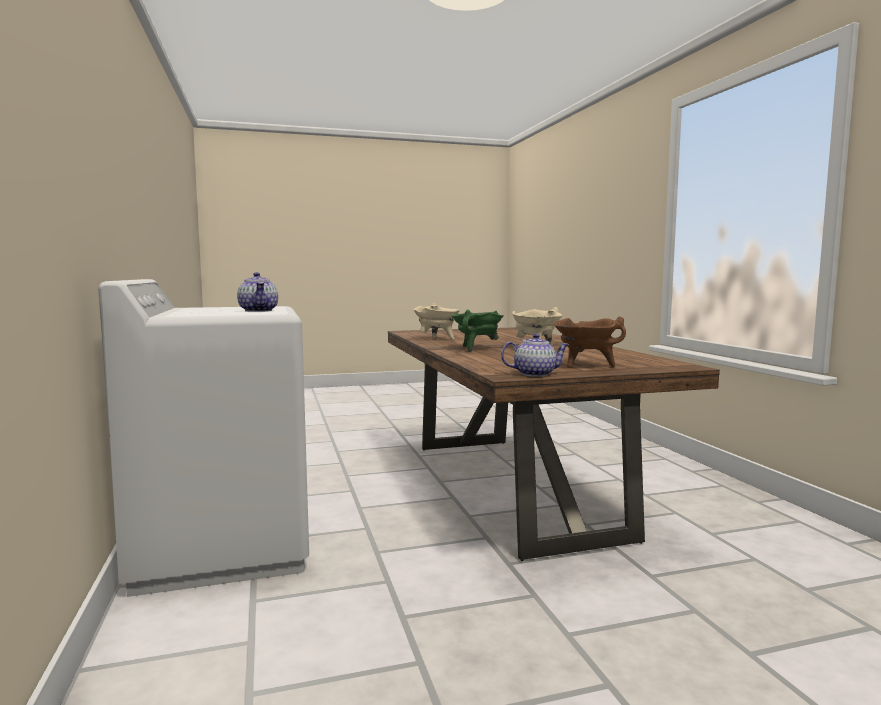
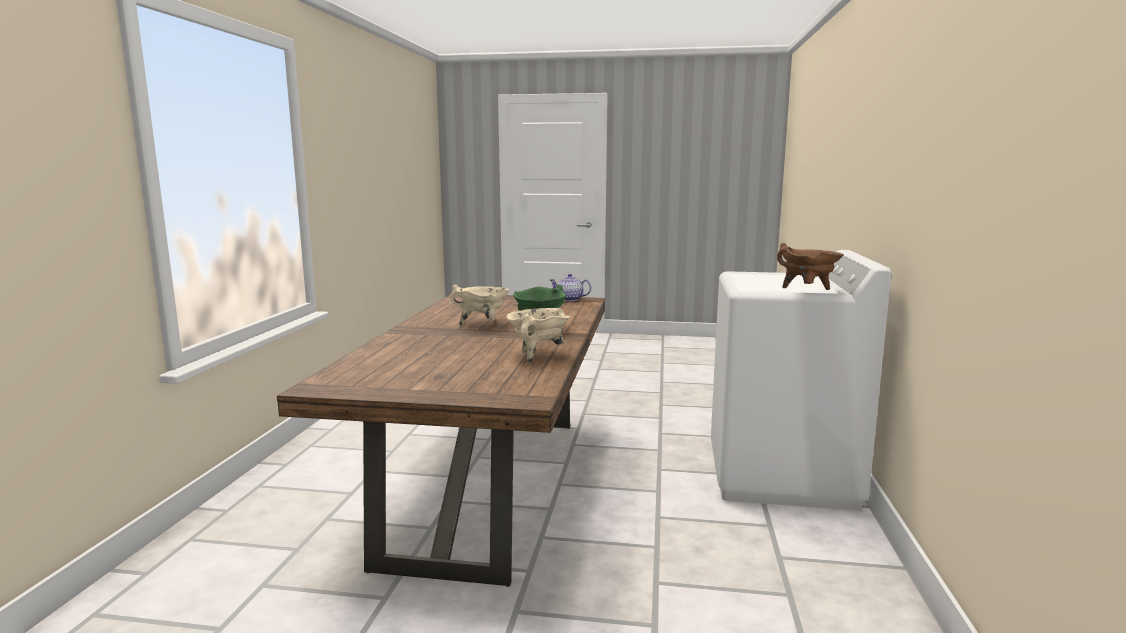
camera: 155 degrees left, 5 degrees up
(259, 311) = (754, 278): teapot -> none
(585, 365) = (517, 302): brown cooking pot -> brown cooking pot (807, 291)

